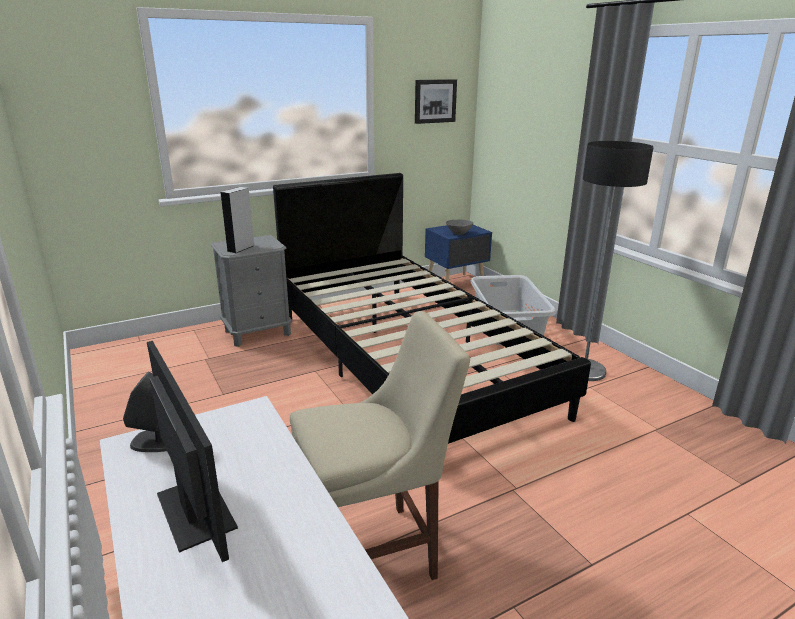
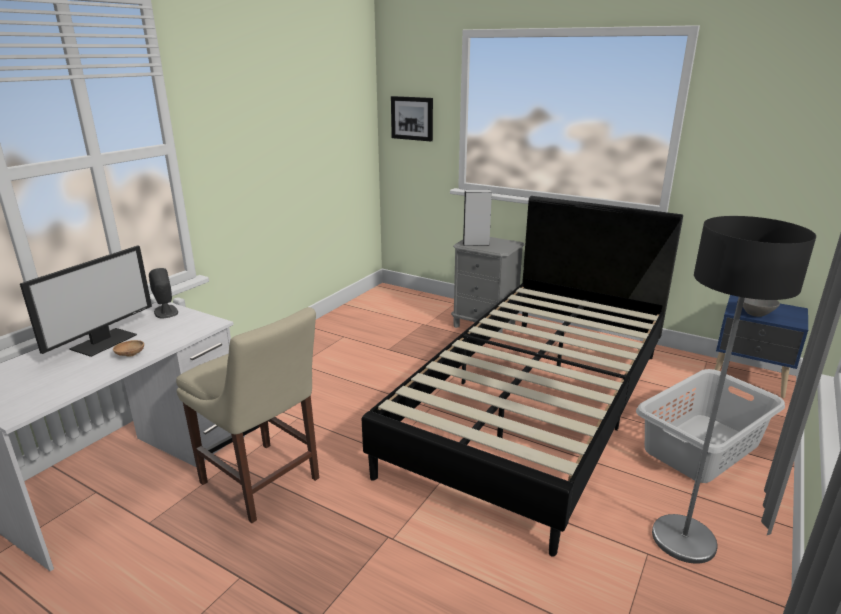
camera: 60 degrees right, 0 degrees up
(276, 487) = (130, 355): none -> brown bowl
(435, 101) = (781, 133): picture -> picture (412, 118)

